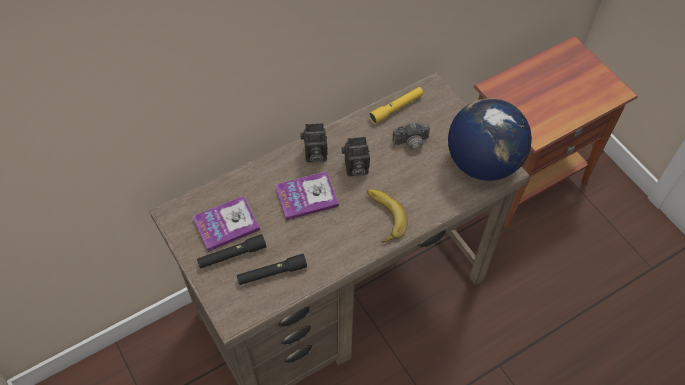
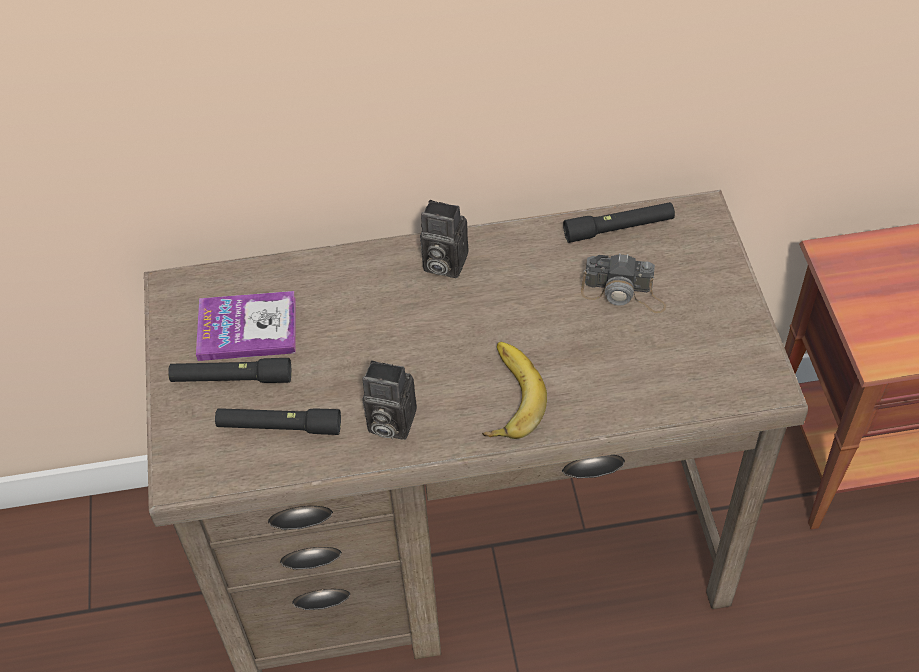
camera: 25 degrees right, 5 degrees down
(306, 197) = (396, 325): book -> none
(355, 168) = (499, 304): camera -> camera (388, 422)
(396, 108) = (618, 228): yellow flashlight -> black flashlight
(482, 162) = (729, 360): globe -> none

